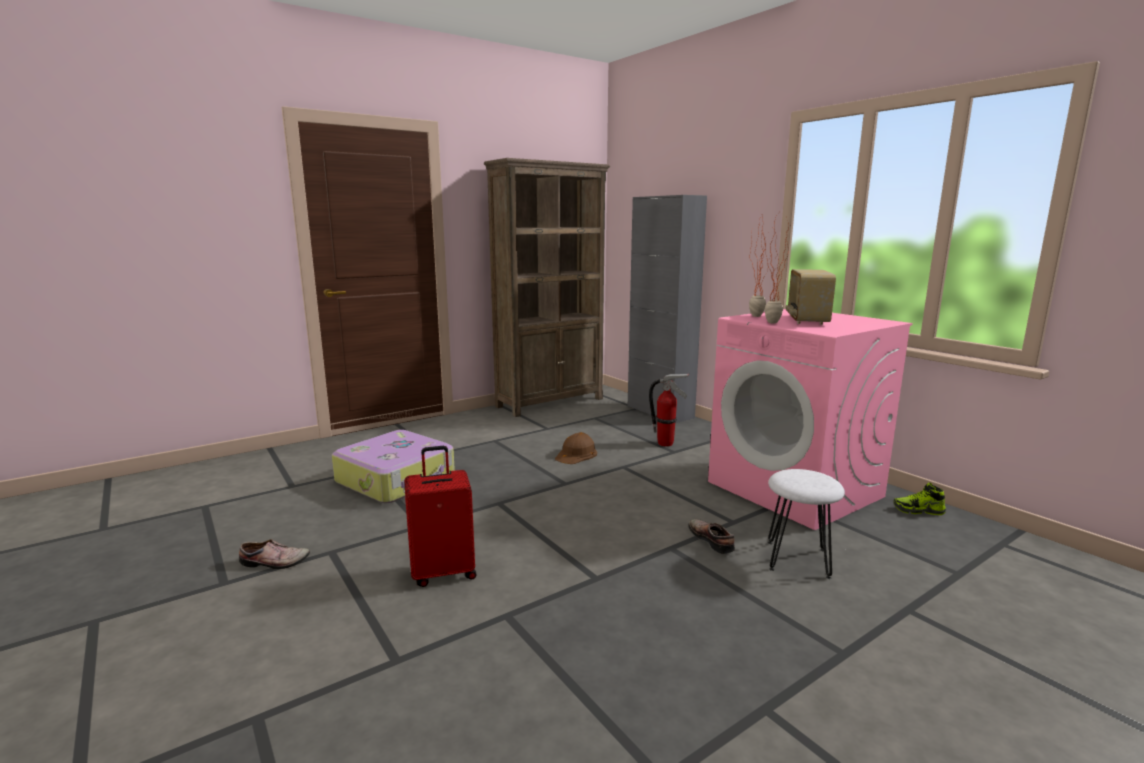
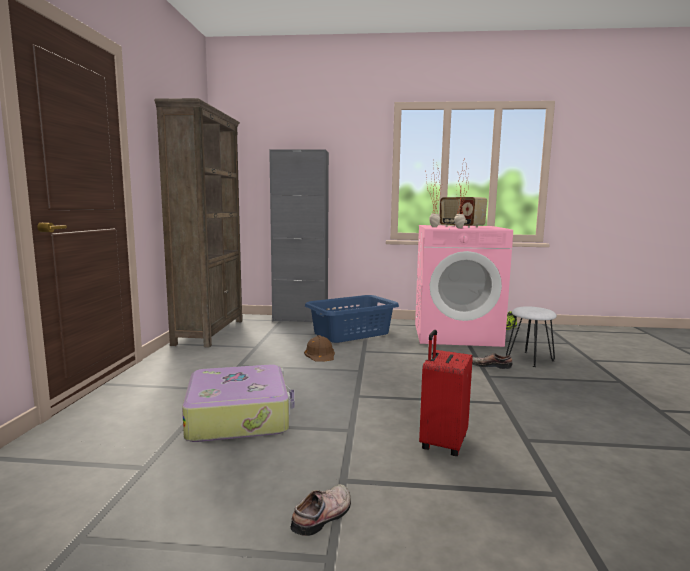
camera: 50 degrees left, 5 degrees down
(666, 444) = (351, 333): fire extinguisher -> blue laundry basket

